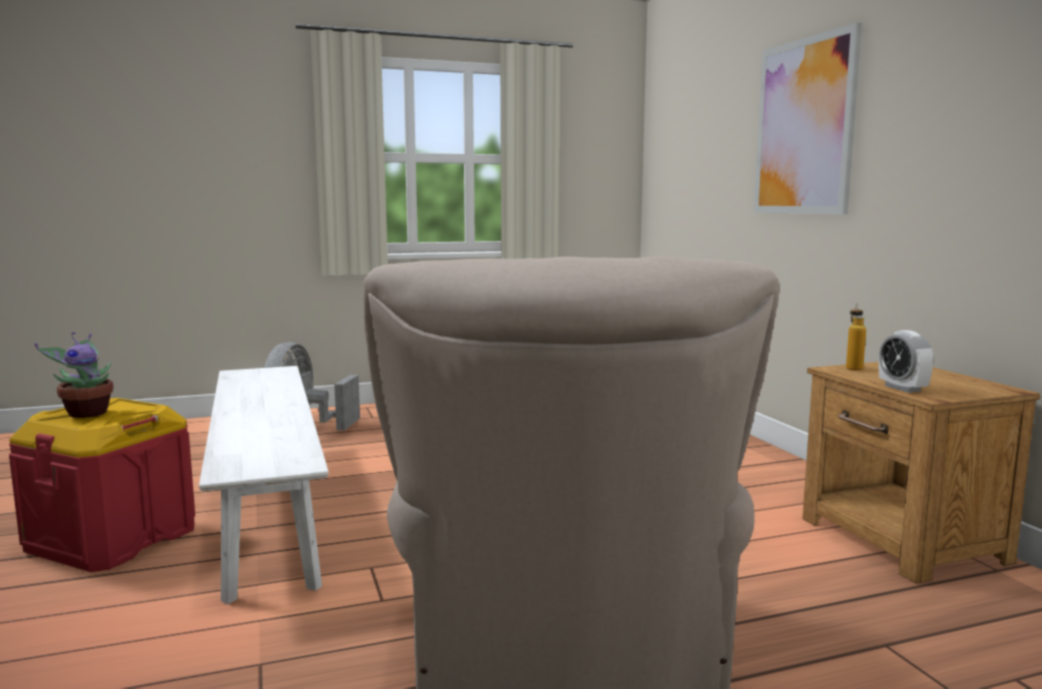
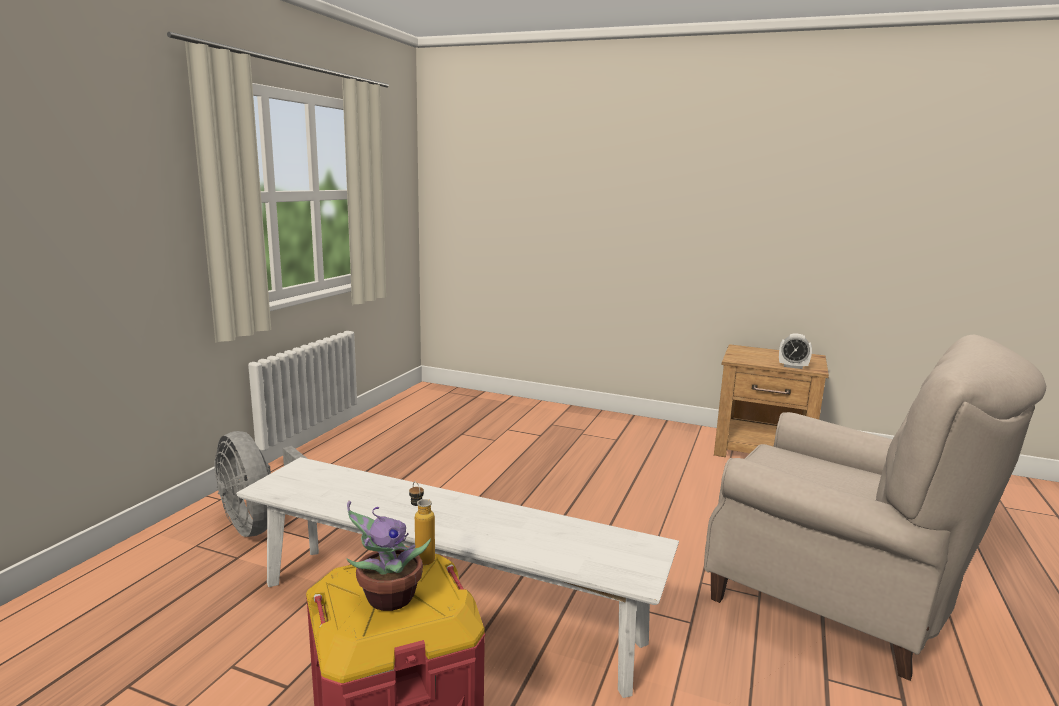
camera: 50 degrees left, 5 degrees up
(804, 127) = (631, 189): picture -> none
(853, 367) = (736, 356): bottle -> bottle (421, 556)

